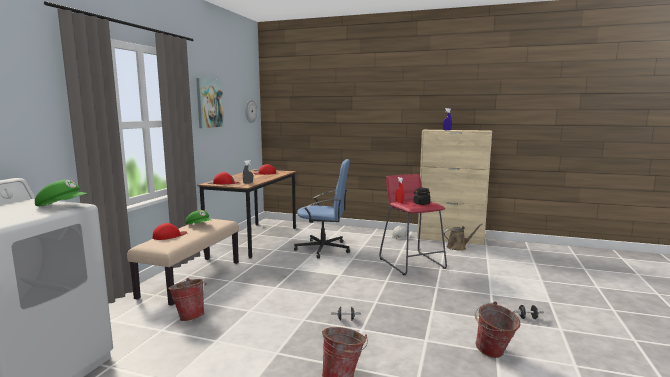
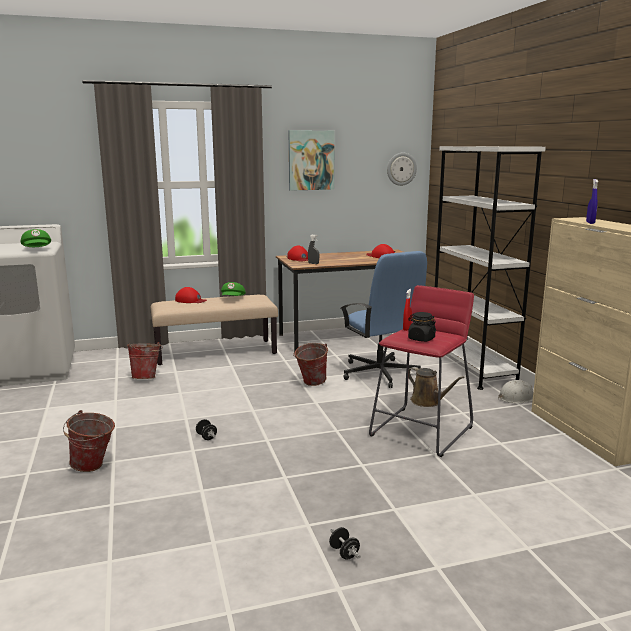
camera: 55 degrees right, 5 degrees up
(352, 231) = (472, 368): none -> white bookcase
(458, 247) = (554, 448): brown watering can -> brown watering can (428, 402)
(494, 354) = (205, 541): bucket -> bucket (310, 383)

